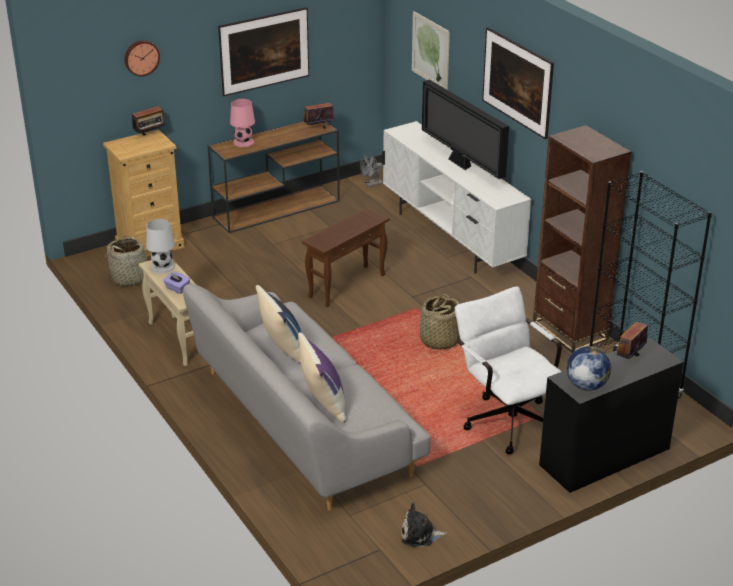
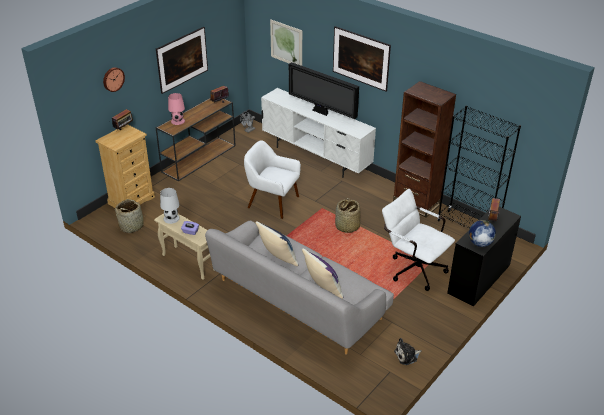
camera: 20 degrees left, 5 degrees up
(347, 286) = (272, 202): brown side table -> white armchair

